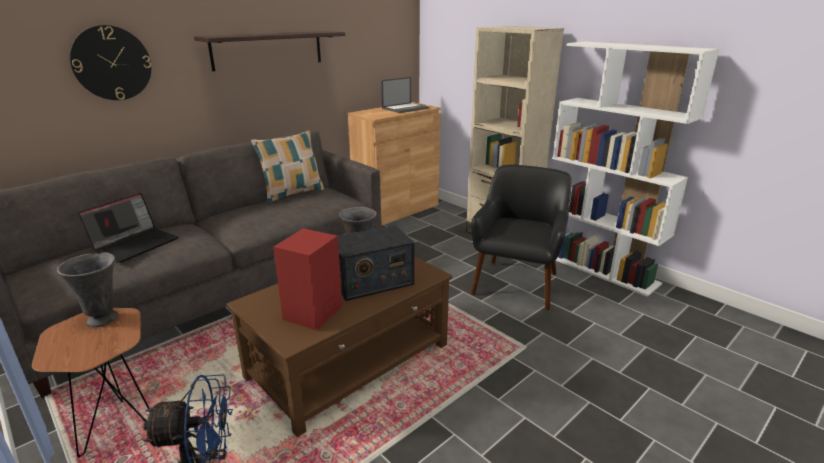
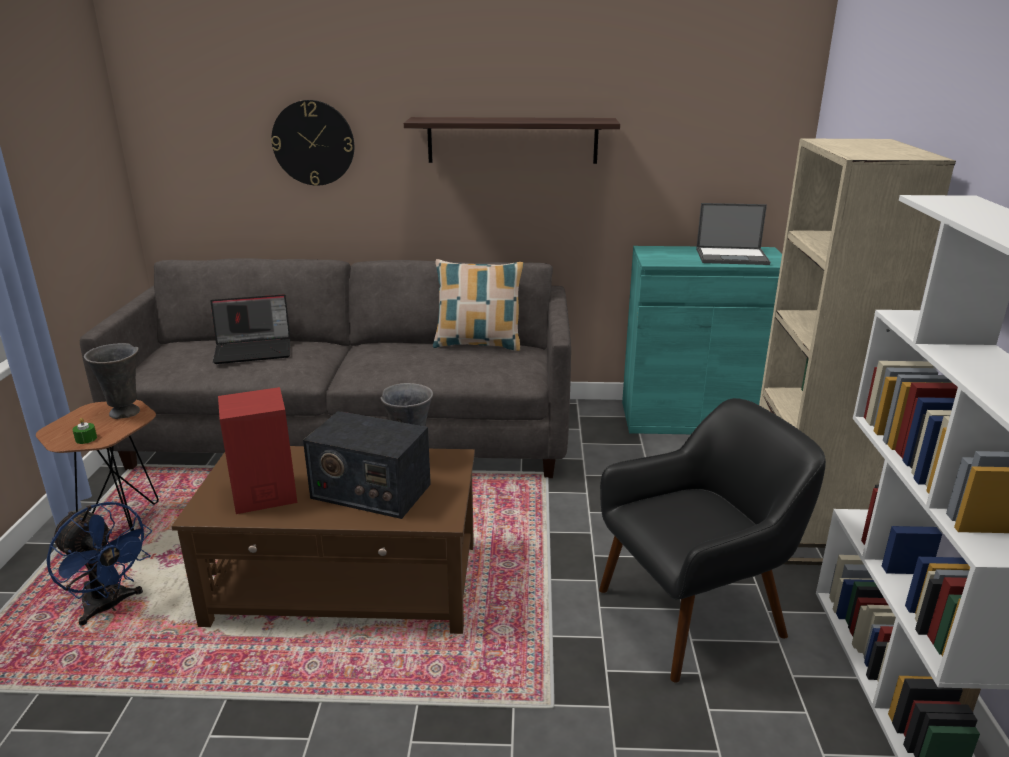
camera: 45 degrees right, 0 degrees up
(105, 348) = (86, 439): none -> green candle
(396, 209) = (692, 418): brown cabinet -> turquoise cabinet

